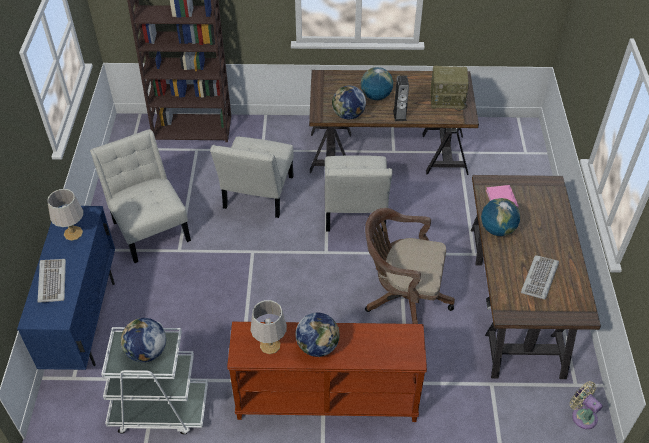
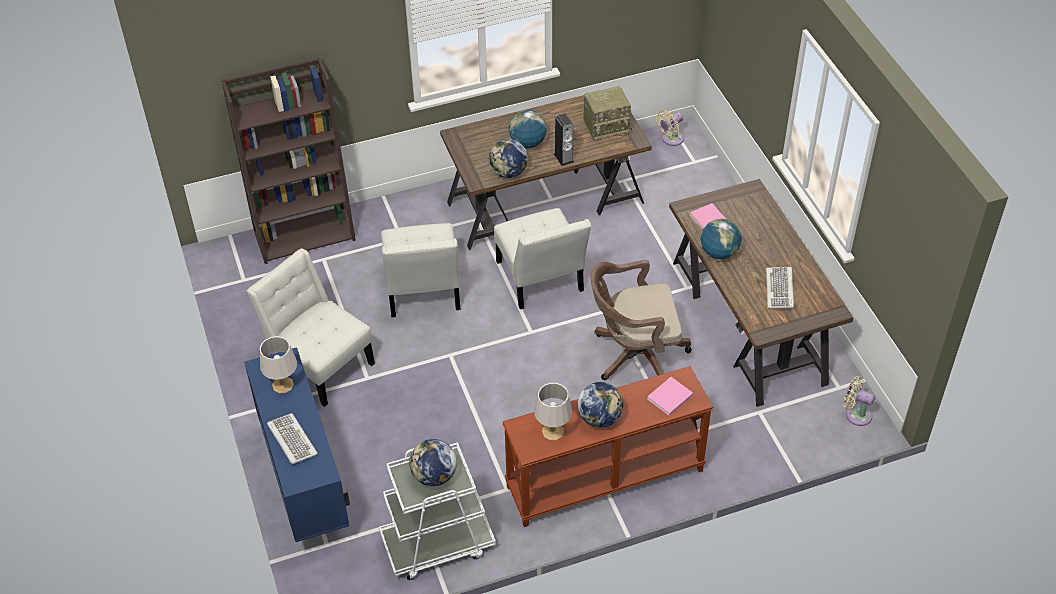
camera: 20 degrees left, 0 degrees up
(389, 348) = (669, 398): none -> pink book
(513, 130) = (671, 139): none -> beige fan

